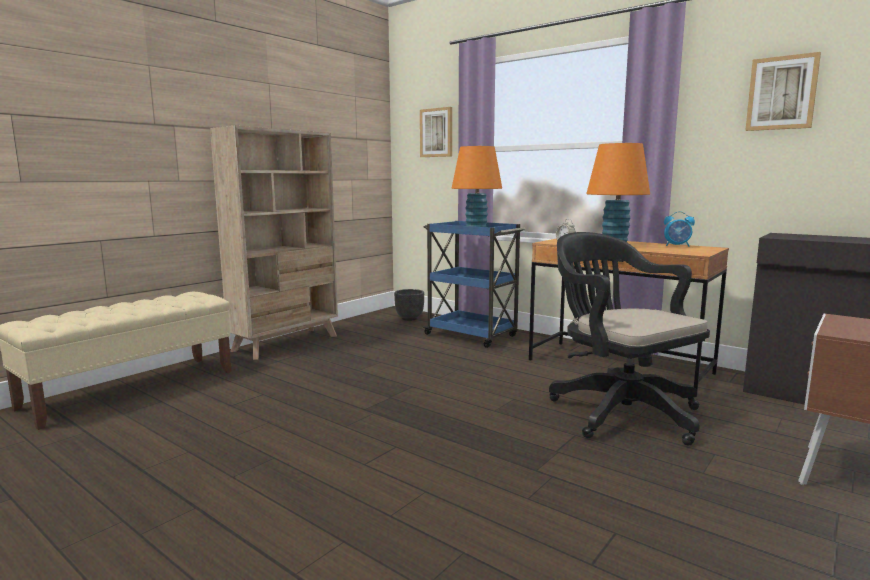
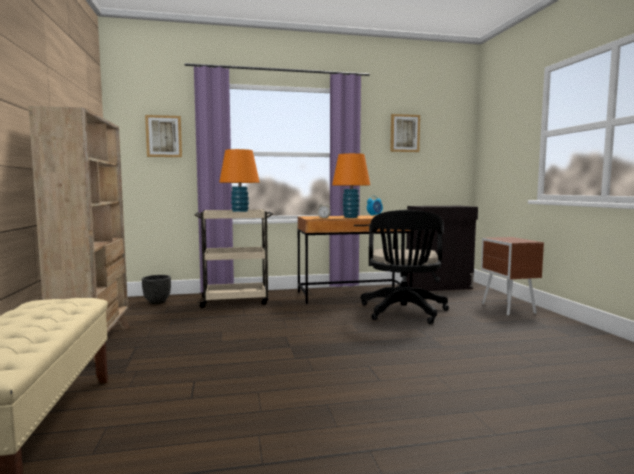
camera: 50 degrees left, 5 degrees down
(472, 335) = (236, 301): blue cart -> beige cart
(618, 411) = (403, 313): black office chair -> black office chair turned 90 degrees counterclockwise

